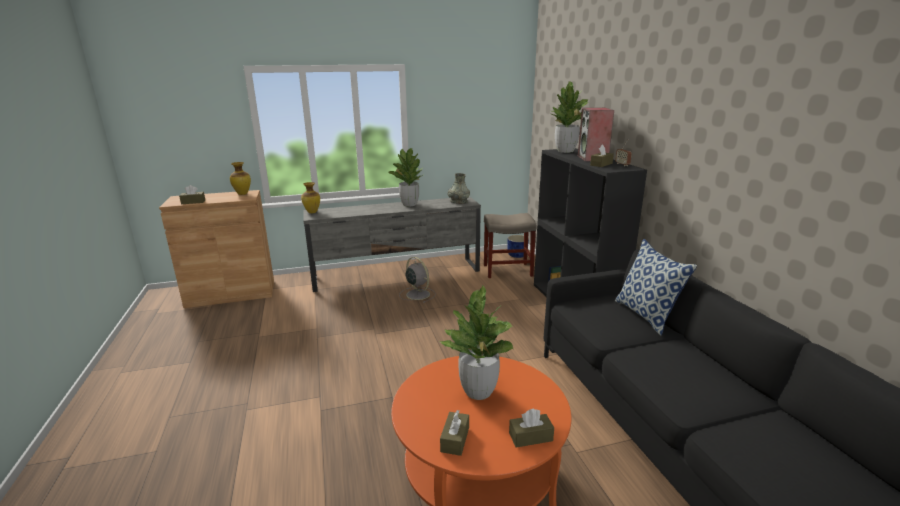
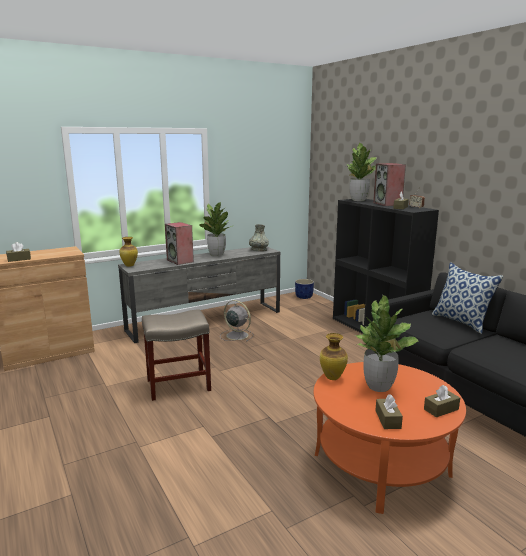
camera: 15 degrees left, 5 degrees down
(243, 194) = (63, 250): vase -> vase (332, 377)
(366, 210) = (180, 261): none -> speaker
(507, 270) = (303, 309): beige stool -> beige stool (177, 385)

